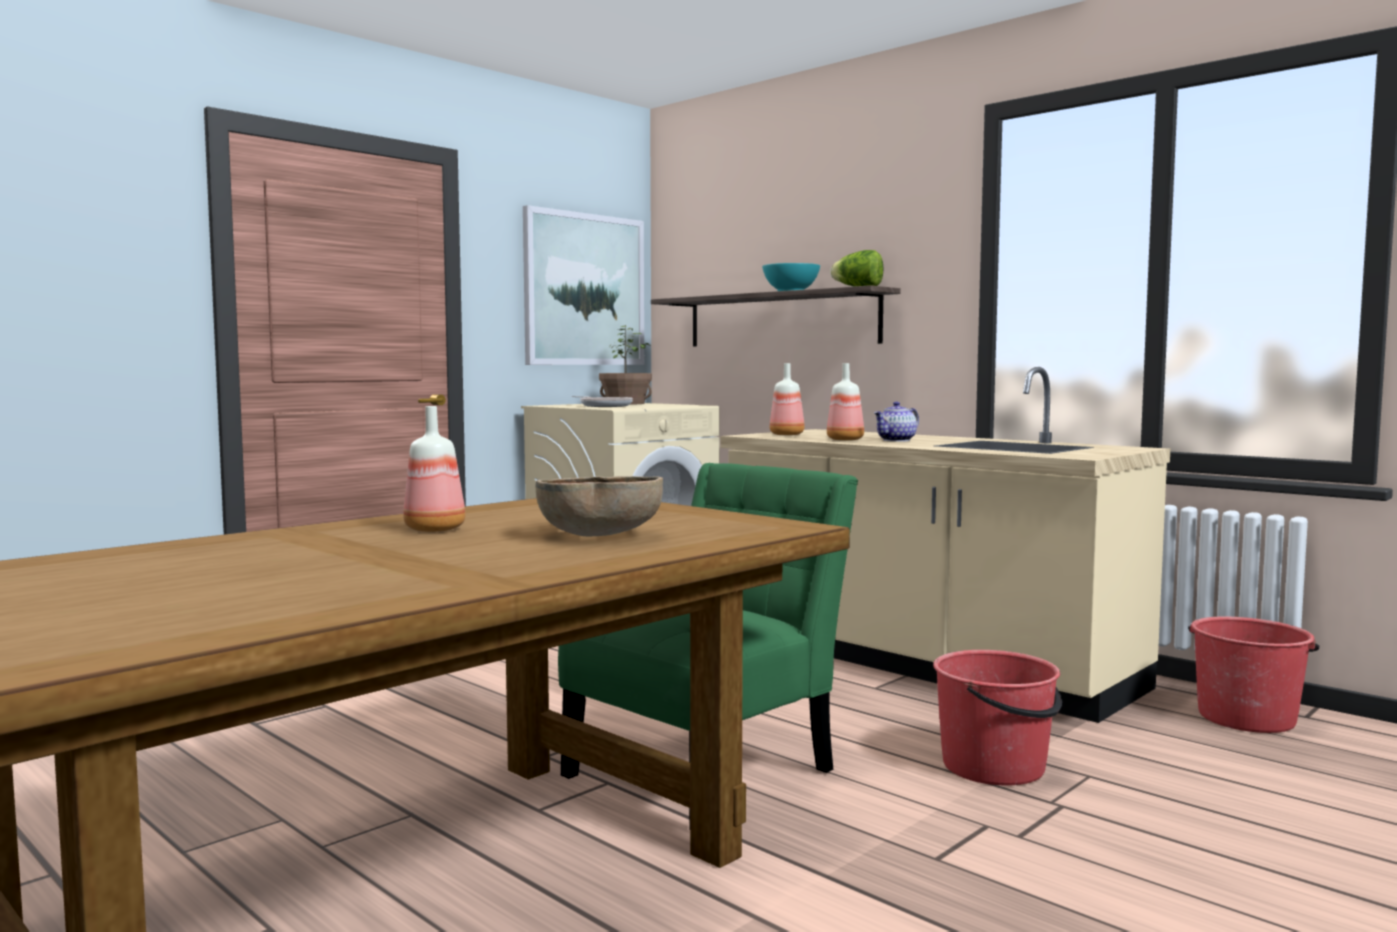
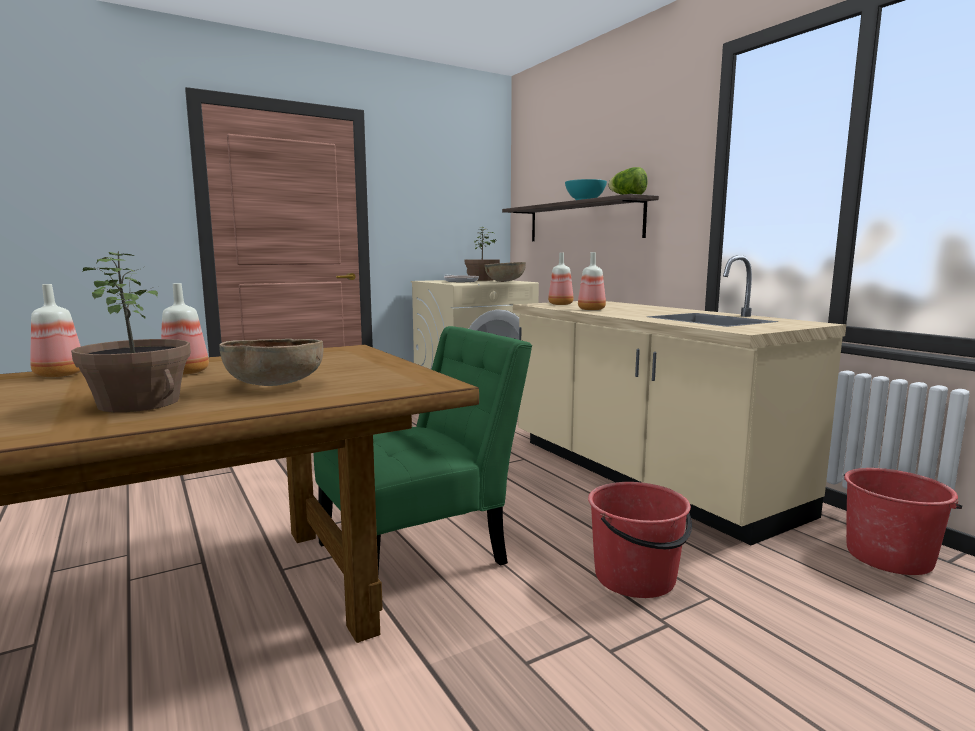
camera: 15 degrees right, 5 degrees up
(258, 539) = (61, 374): none -> bottle
(480, 559) = (140, 403): none -> potted plant
(584, 290) = (459, 203): picture -> none
(670, 405) = (505, 281): none -> brown bowl
(896, 440) = (629, 311): teapot -> none

